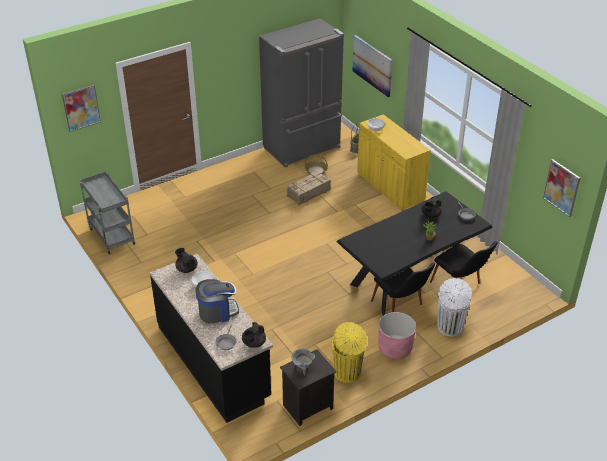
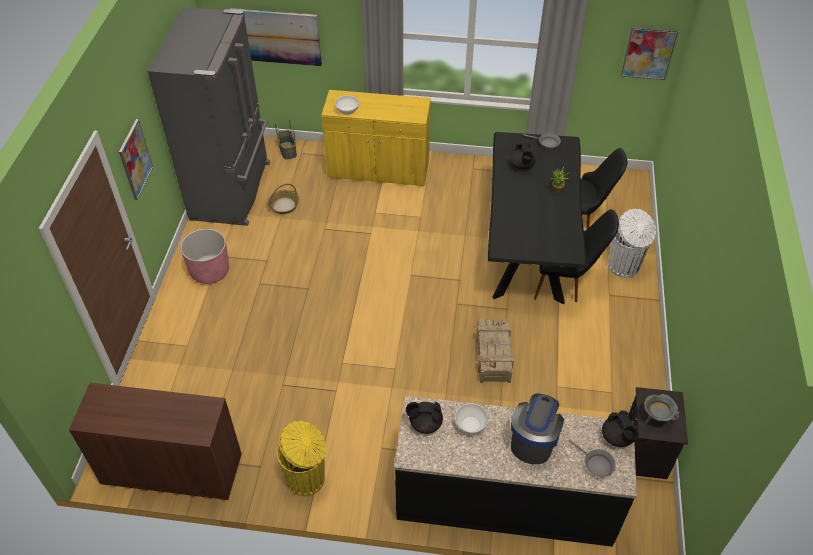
camera: 50 degrees left, 10 degrees up
(81, 108) = (31, 332): picture -> picture (135, 159)
(111, 236) = (172, 469): grey cart -> brown cabinet
(309, 193) = (313, 235): crate -> crate (493, 355)
(347, 373) = (622, 386): yellow trash can -> yellow trash can (307, 479)
(395, 348) = (618, 326): pink planter -> pink planter (210, 271)

